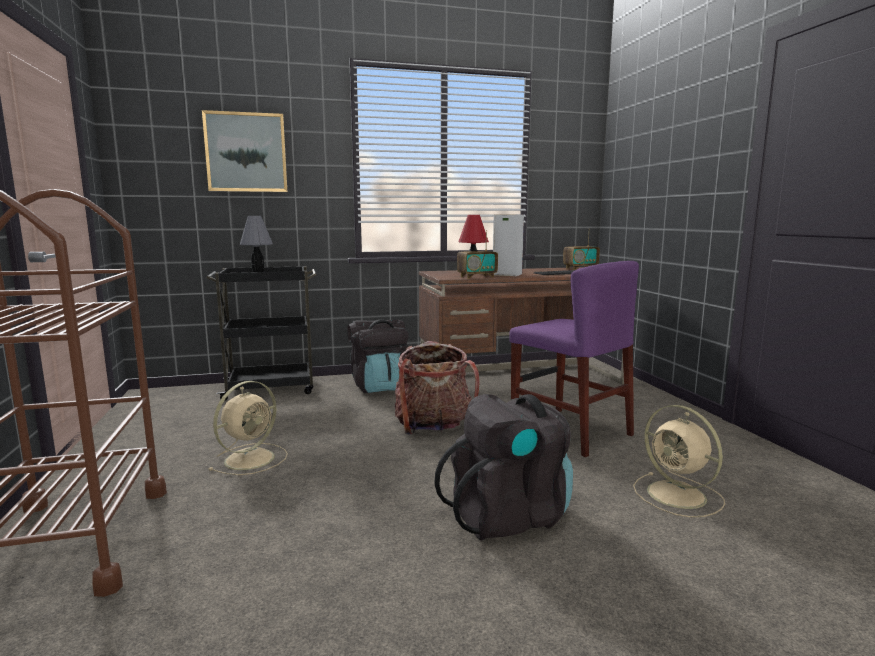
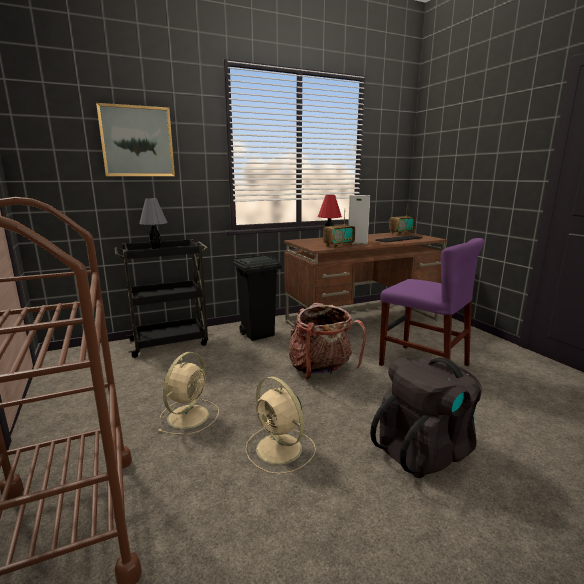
camera: 10 degrees left, 5 degrees up
(379, 387) = (258, 334): black backpack -> black trash can
(678, 496) = (530, 417): beige fan -> beige fan (280, 449)

